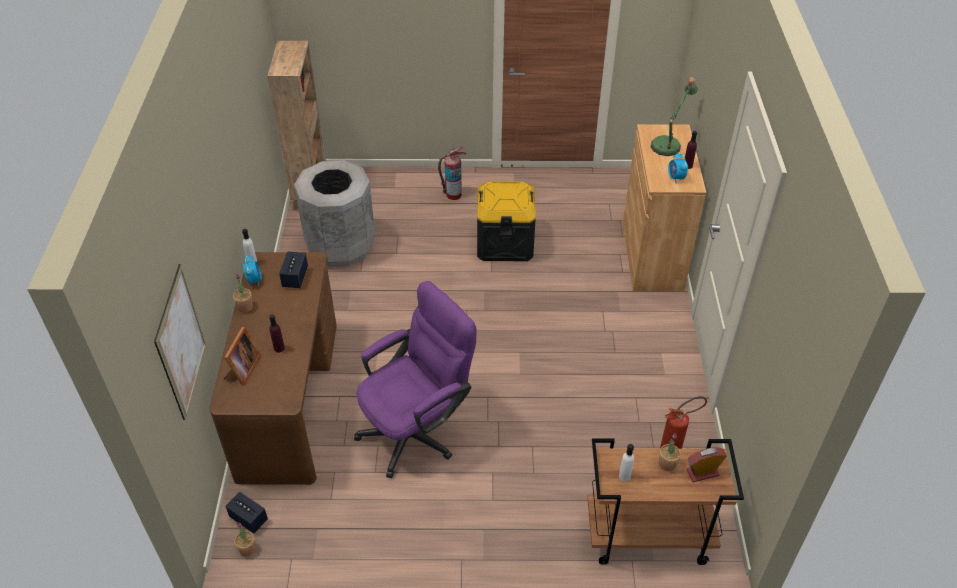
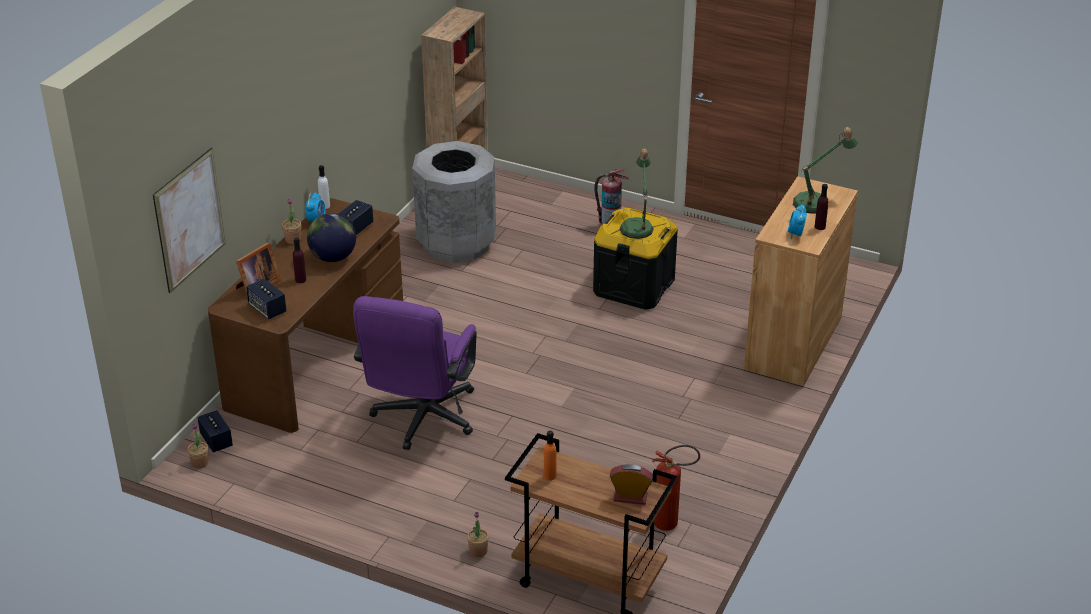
camera: 25 degrees right, 10 degrees down
(268, 391) = (267, 309): none -> speaker
(294, 314) = (333, 257): none -> globe
(417, 430) = (421, 421): purple office chair -> purple office chair turned 120 degrees clockwise
(508, 196) = (637, 226): none -> table lamp
(624, 476) = (550, 475): white bottle -> orange bottle
(667, 464) = (600, 480): potted plant -> potted plant (478, 551)

